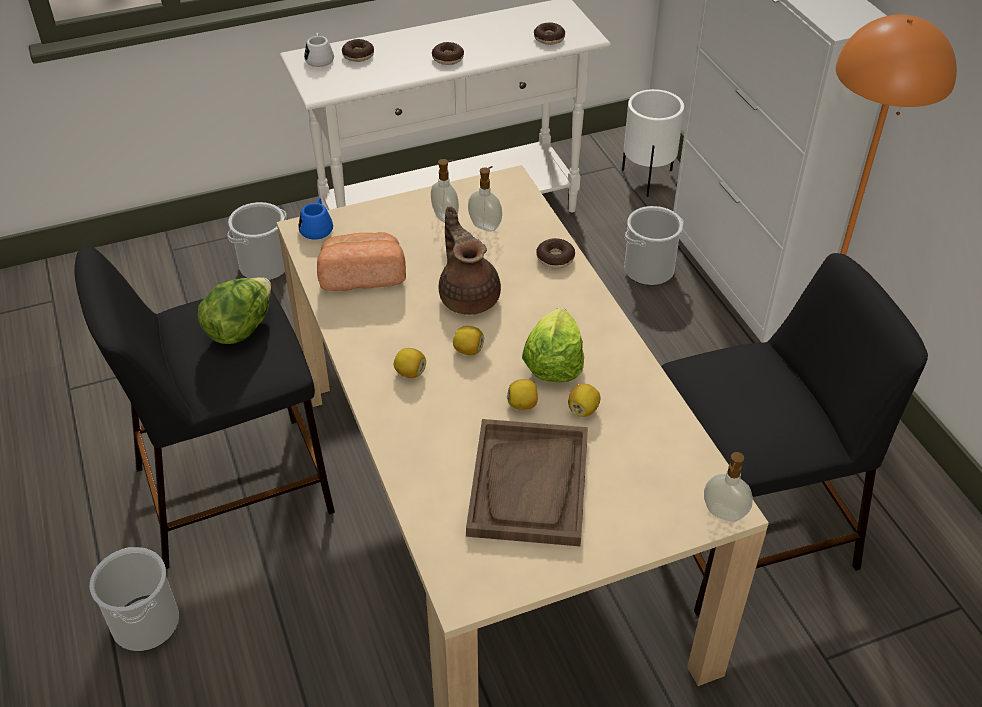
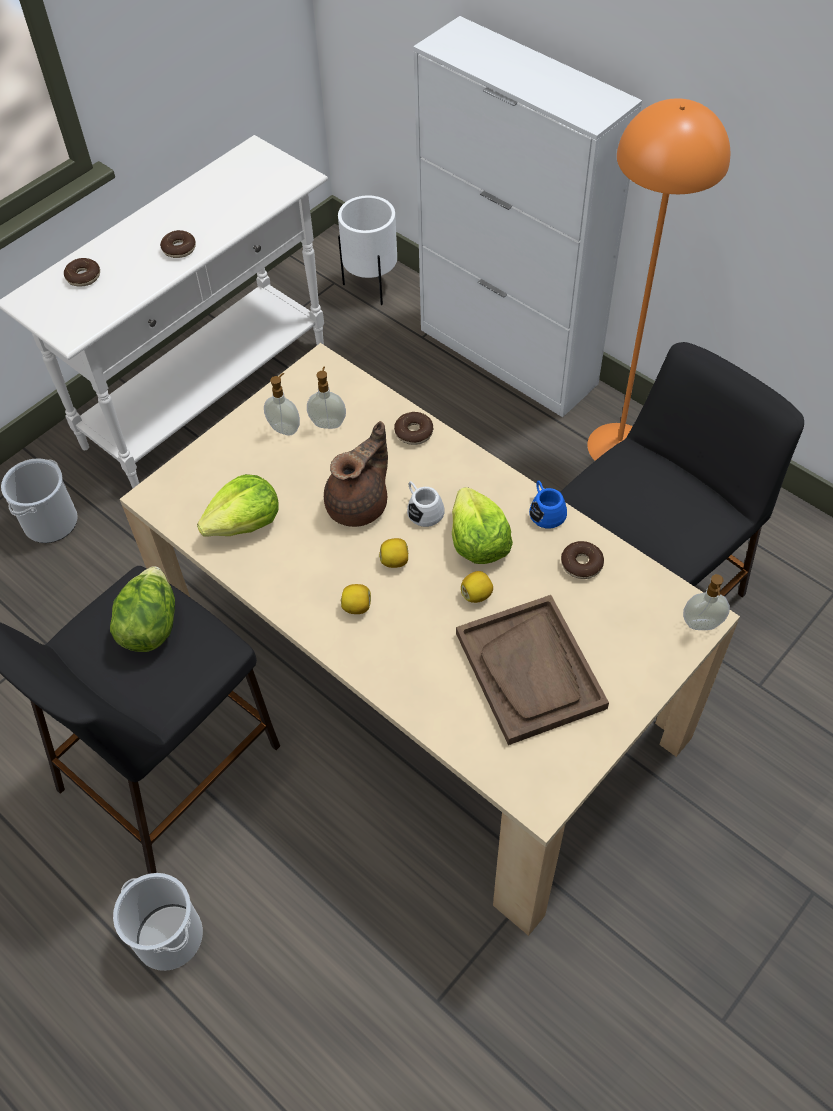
camera: 25 degrees left, 10 degrees up
(317, 227) = (165, 488): blue mug -> blue mug (545, 511)
(319, 58) = (44, 294): white mug -> white mug (422, 510)
(362, 275) = (245, 523): bread -> lettuce
(468, 296) = (360, 504): brown teapot -> brown teapot turned 90 degrees clockwise
(549, 38) = (265, 191): donut -> donut (581, 564)
(583, 409) = (531, 577): lemon -> none
(649, 270) = (425, 381): bucket -> none

